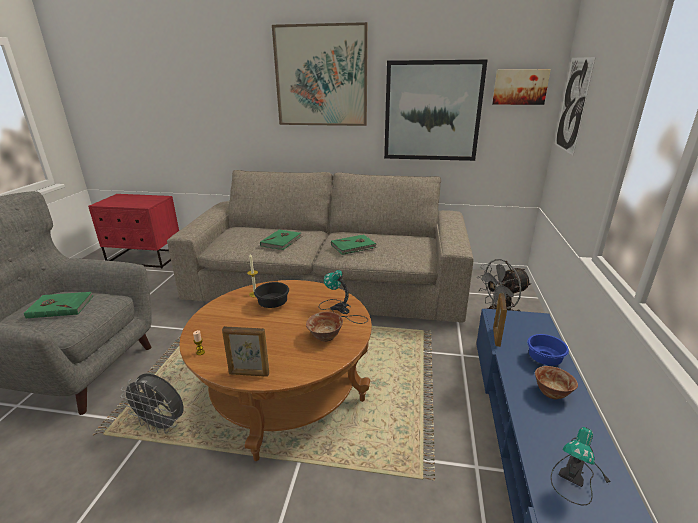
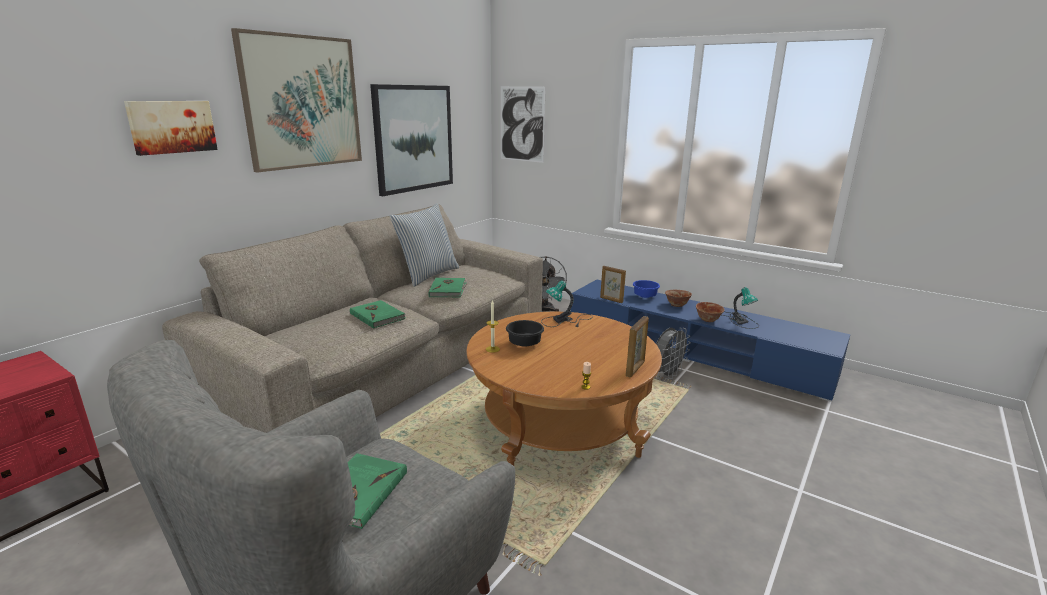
camera: 65 degrees left, 5 degrees down
(162, 425) = (557, 513): grey fan -> grey fan (666, 375)
(325, 337) = (601, 333): bowl -> bowl (708, 320)
(380, 232) = (427, 275): none -> pillow
(520, 87) = (469, 111): picture -> picture (172, 126)

